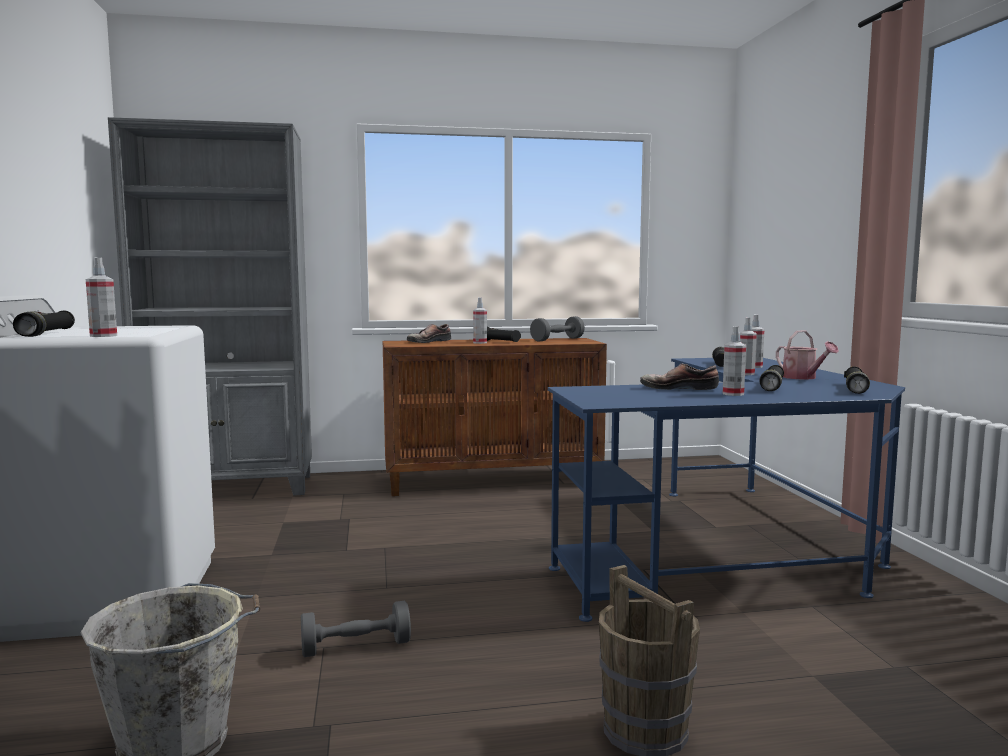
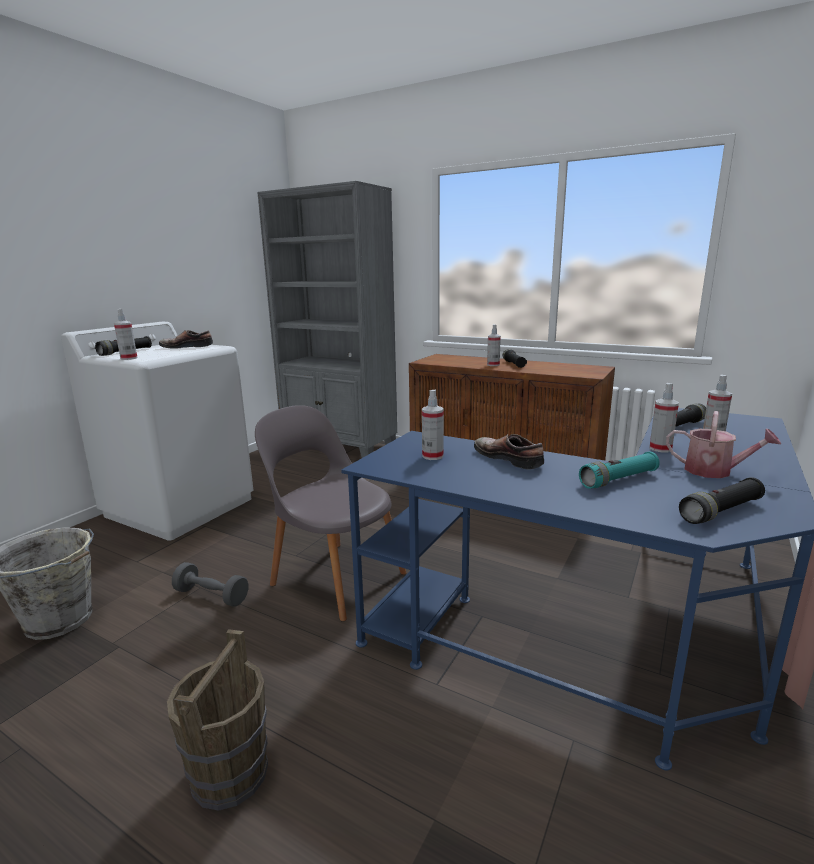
camera: 40 degrees right, 10 degrees up
(427, 341) = (460, 359): shoe -> shoe (187, 347)
(466, 588) = (335, 576): none -> grey chair
(557, 339) = (574, 367): grey dumbbell -> none
(733, 394) = (534, 482): spray bottle -> spray bottle (432, 456)
(772, 387) = (619, 480): black flashlight -> turquoise flashlight
(803, 378) = (714, 471): watering can -> watering can turned 75 degrees counterclockwise

